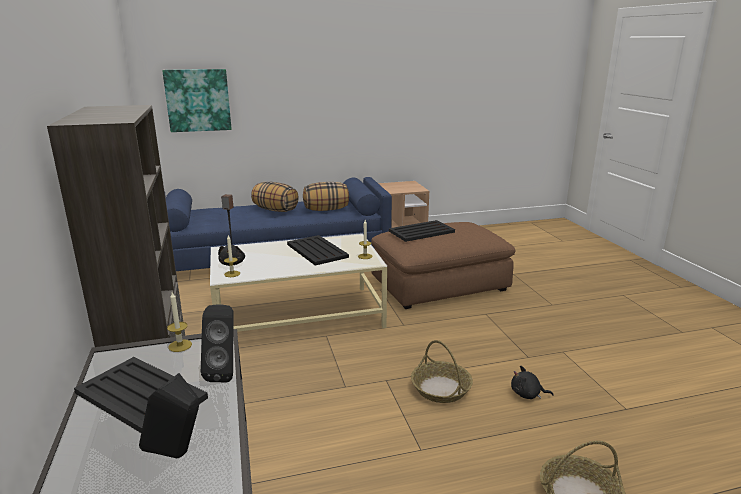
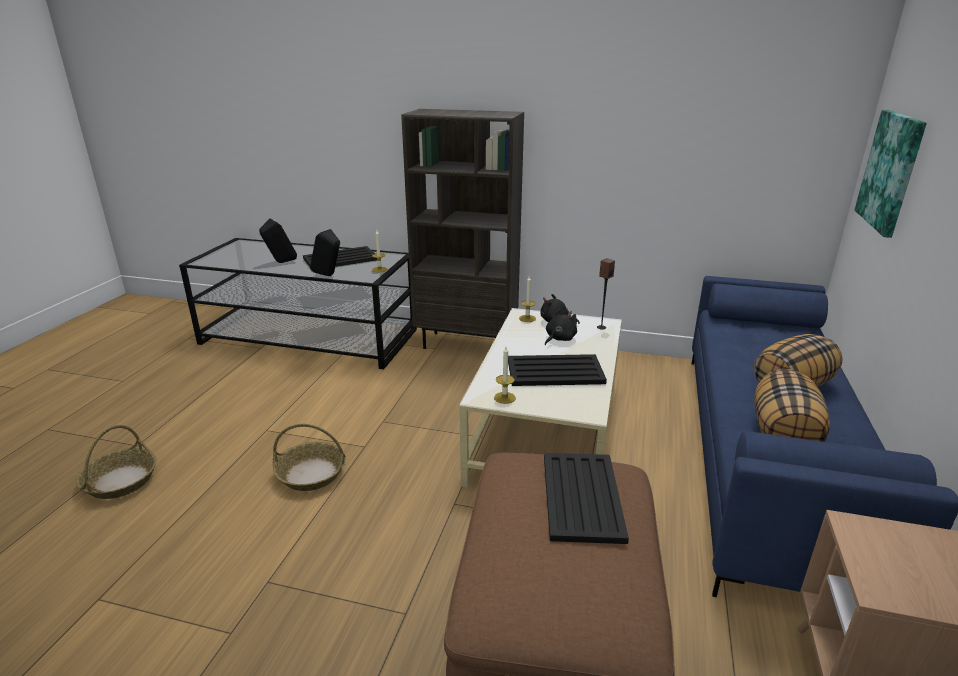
camera: 120 degrees right, 5 degrees up
(527, 394) = (225, 530): black plush toy -> black plush toy (559, 339)

